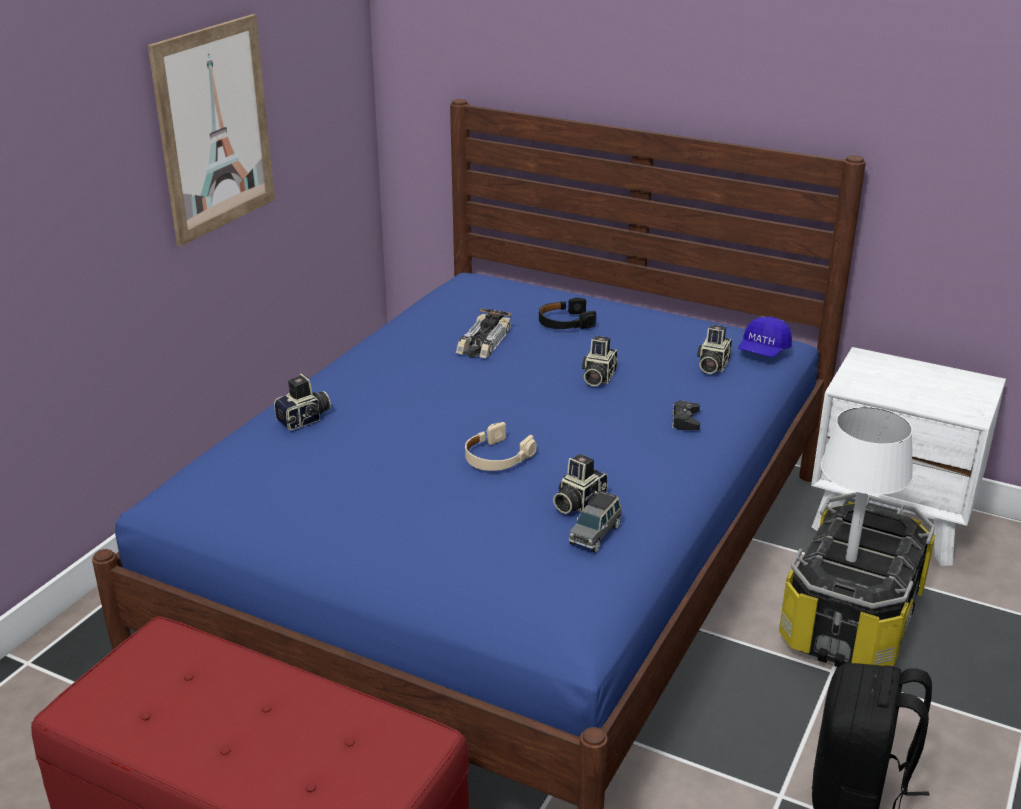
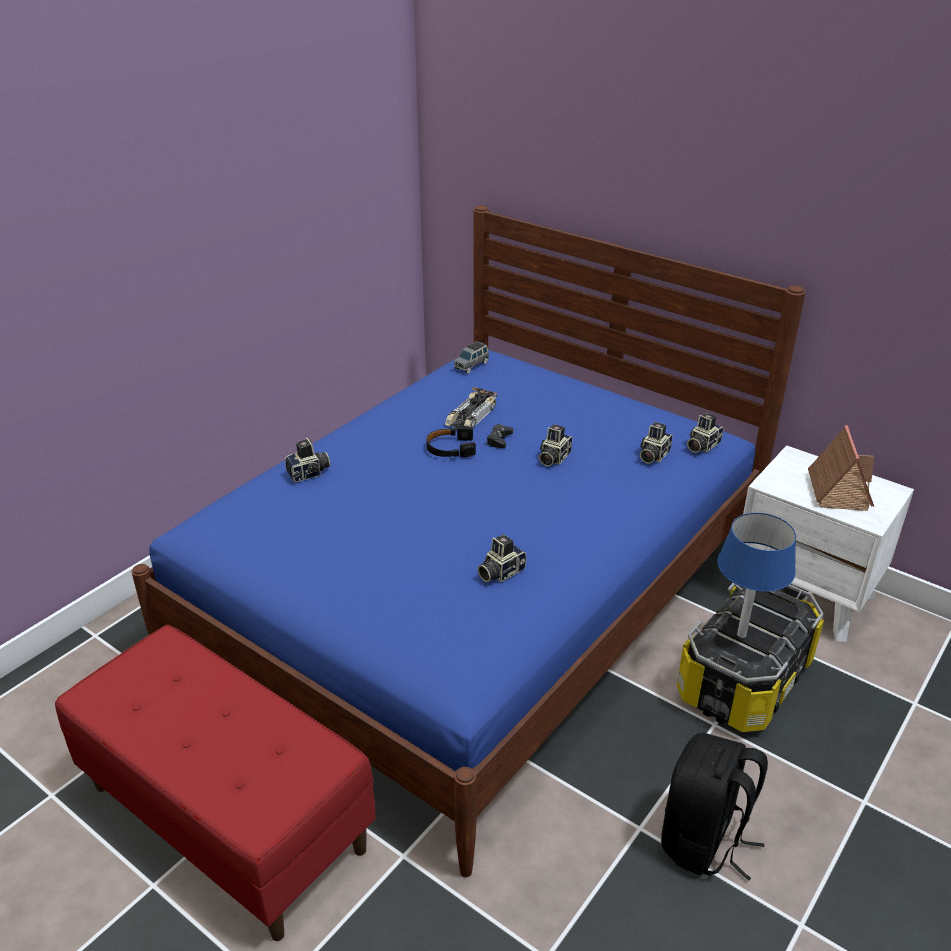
camera: 10 degrees right, 5 degrees up
(214, 128) = (268, 227): picture -> none
(496, 457) = (448, 524): beige headphones -> none
(565, 322) = (543, 403): black headphones -> black headphones (450, 448)
(595, 534) = (505, 603): grey toy car -> grey toy car (472, 365)
(685, 421) = (613, 505): black game controller -> black game controller (499, 440)
(763, 351) = (701, 445): blue cap -> camera
(851, 559) = (741, 635): white table lamp -> blue table lamp
(924, 387) = (837, 490): none -> toy house

